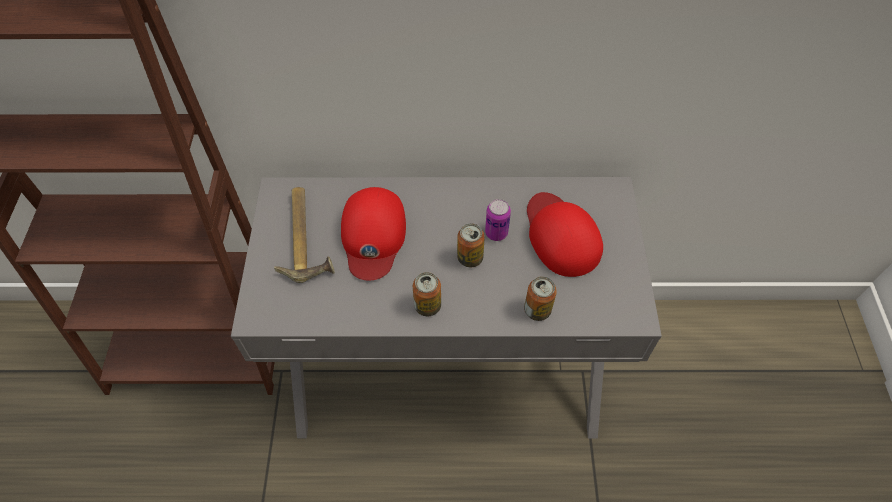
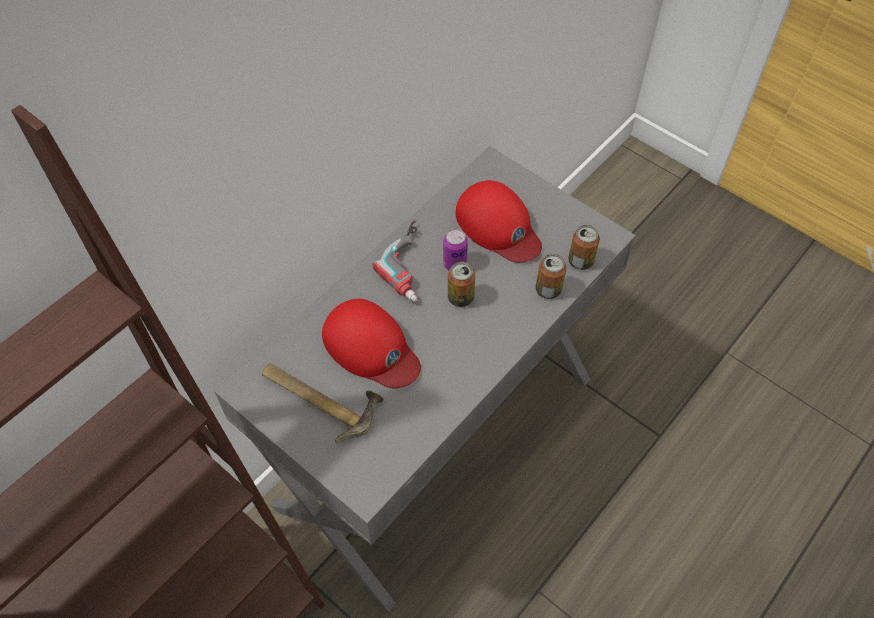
camera: 50 degrees left, 0 degrees up
(427, 306) = (477, 357): can -> can (580, 261)
(468, 209) = (413, 265): none -> power drill
(561, 236) = (498, 226): red cap -> red cap turned 150 degrees counterclockwise

